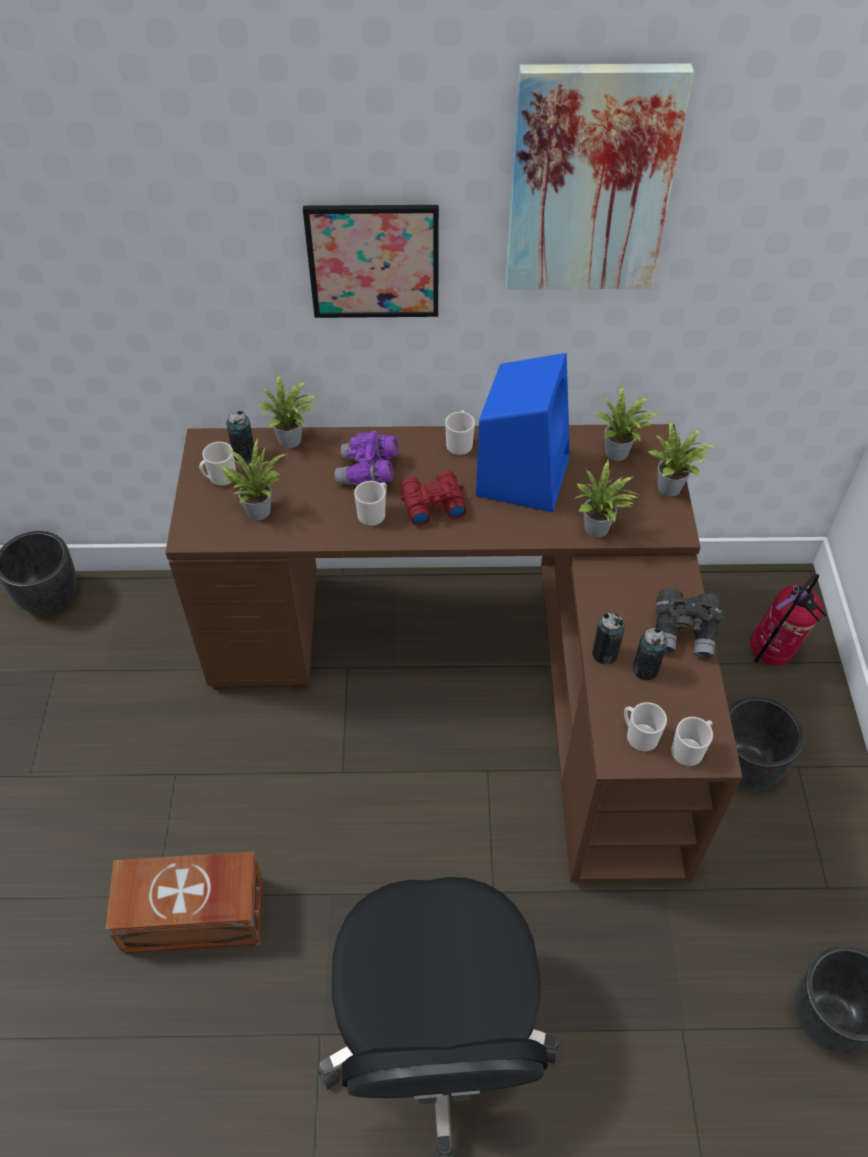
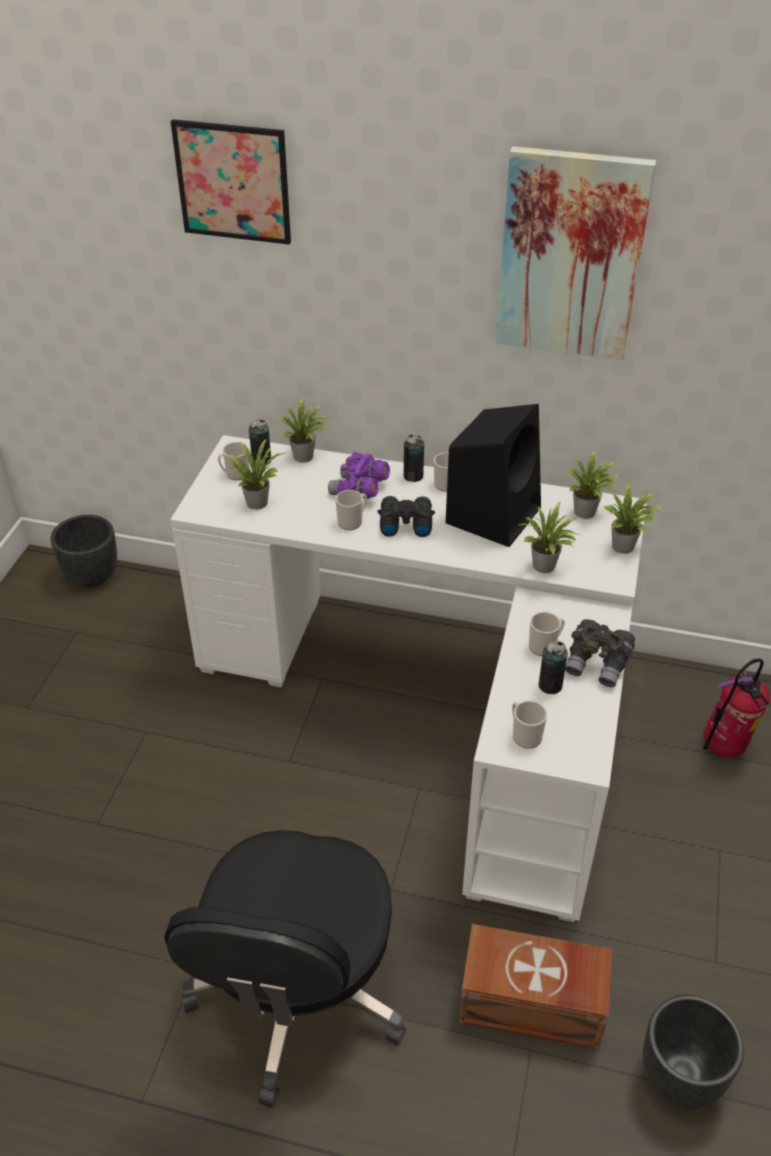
camera: 15 degrees right, 10 degrees down
(195, 917) = (123, 847): brown storage box -> brown storage box (533, 1005)
(373, 261) = (387, 304): picture -> picture (233, 182)
(431, 503) = (404, 522): red binoculars -> black binoculars
(479, 668) = (439, 703): brown desk -> white desk
(523, 473) = (493, 513): blue speaker -> black speaker
(605, 654) = (517, 666): can -> can (413, 476)
(689, 750) = (567, 755): mug -> mug (545, 645)
(747, 766) = (668, 838): black planter -> none

